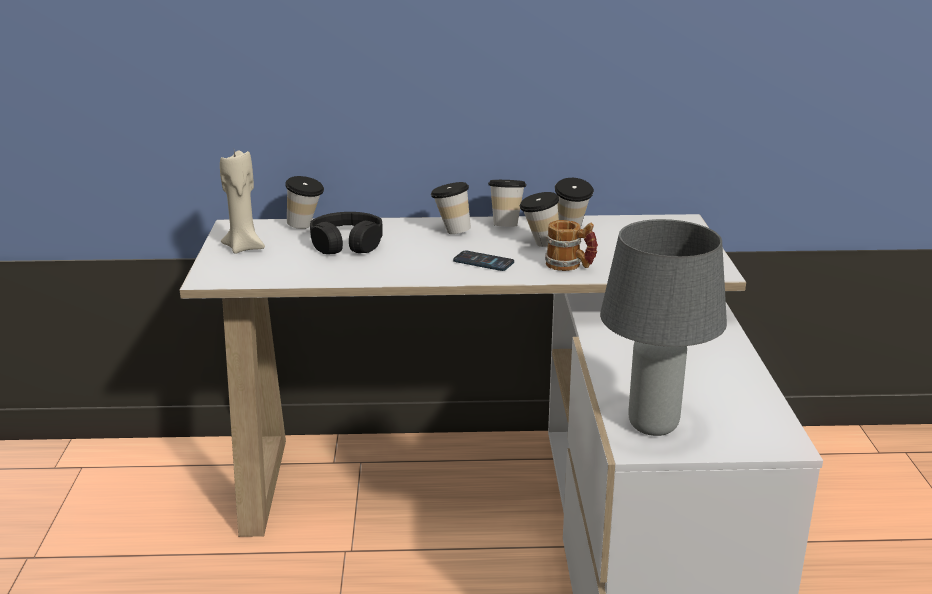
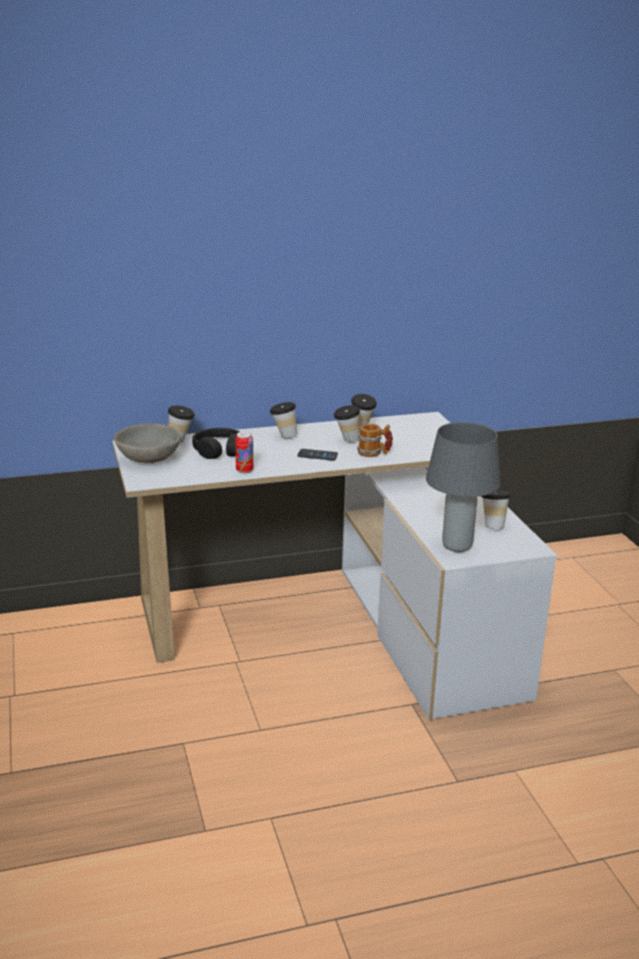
camera: 15 degrees left, 0 degrees up
(244, 247) = (149, 459): beige candle -> grey bowl
(363, 275) = (244, 470): none -> can
(506, 224) = (317, 428): cup -> cup (492, 525)

